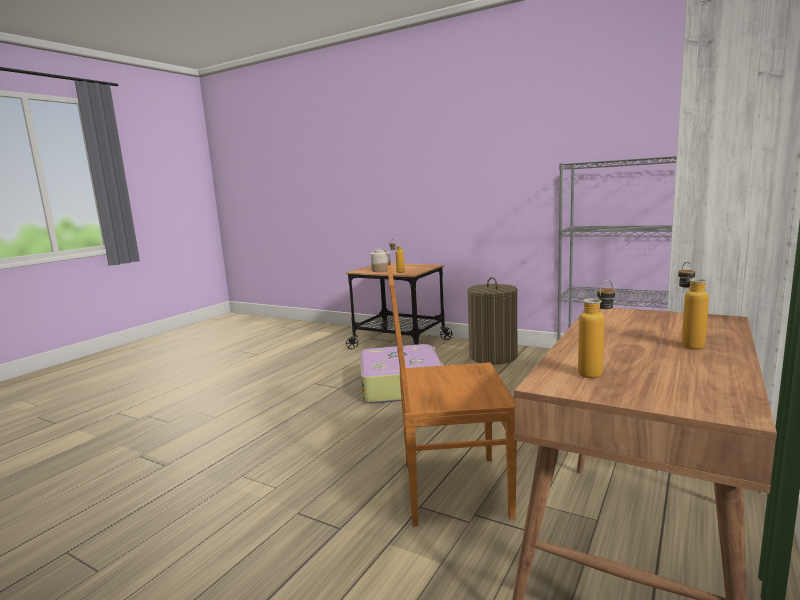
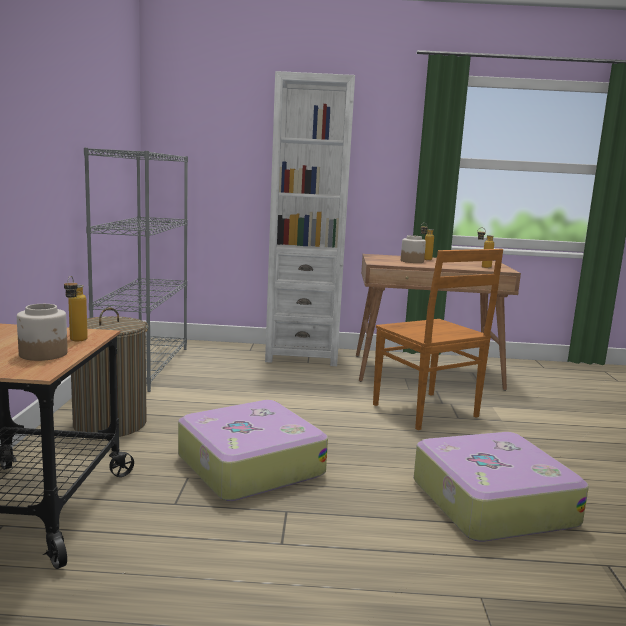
camera: 120 degrees left, 0 degrees up
(267, 452) = (490, 502): none -> suitcase
(646, 331) = (412, 261): none -> jar

